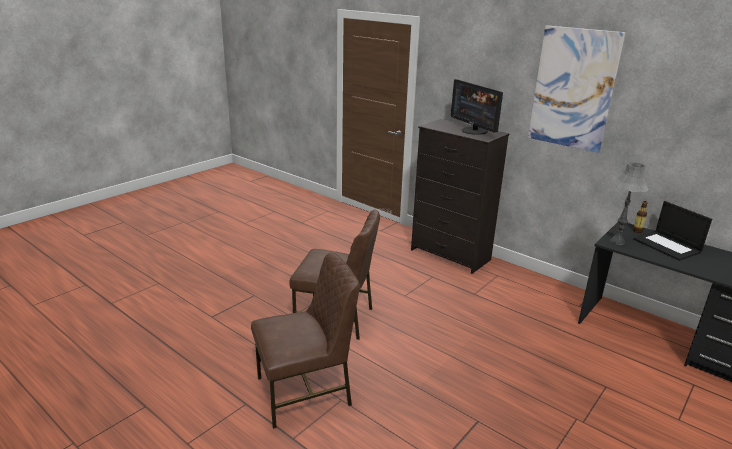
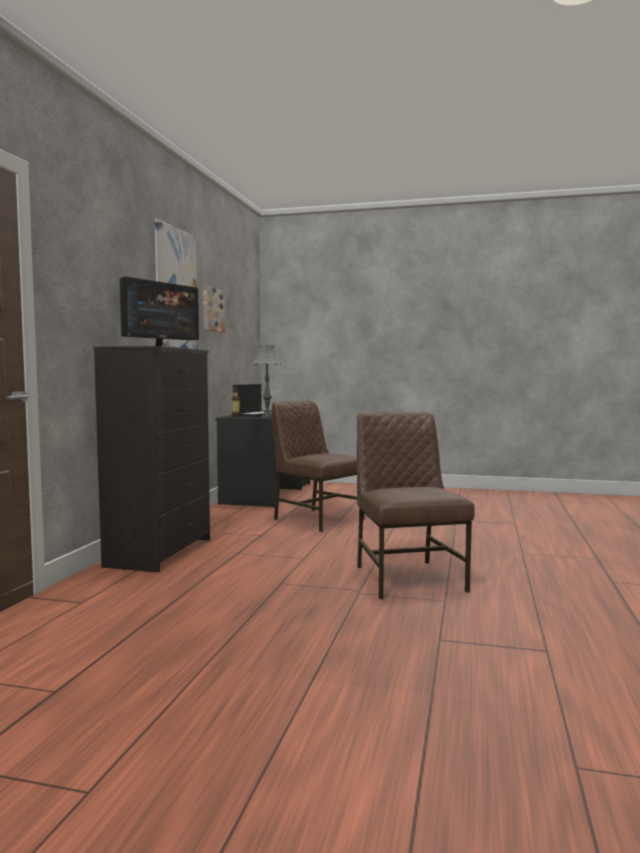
camera: 115 degrees left, 20 degrees down
(305, 392) = (543, 565): brown chair -> brown chair (316, 519)
(653, 111) = (211, 310): none -> picture

